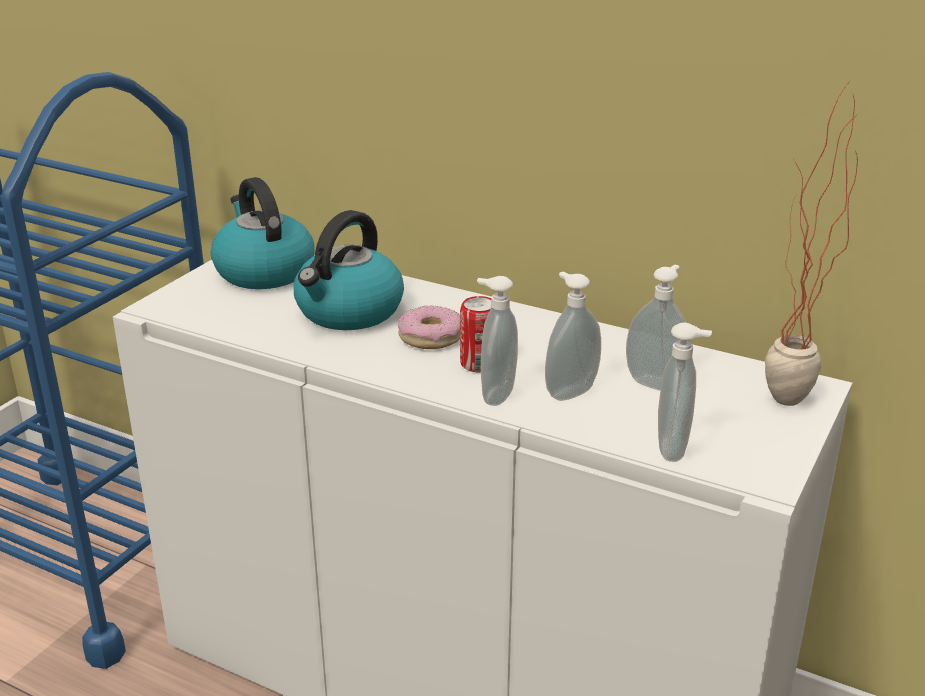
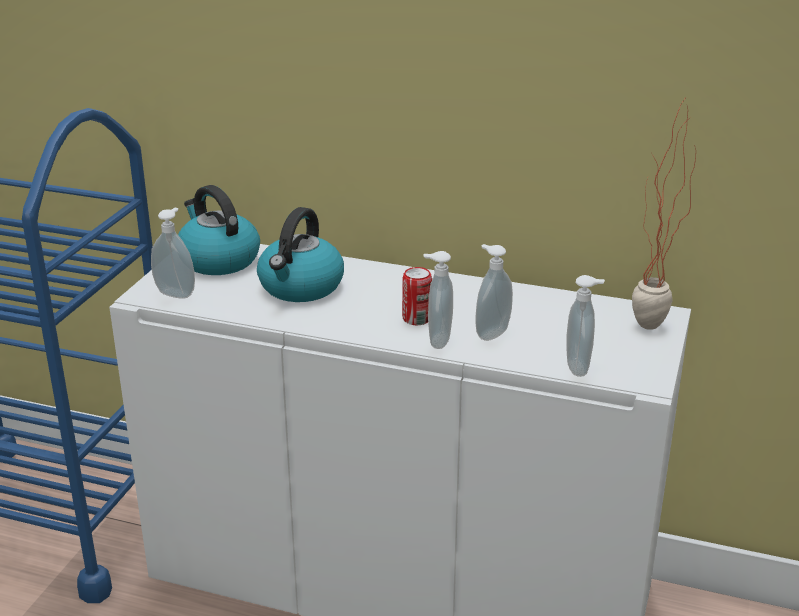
camera: 10 degrees left, 0 degrees up
(430, 337) = (372, 301): donut -> none
(656, 383) = (552, 321): soap dispenser -> soap dispenser (177, 293)

